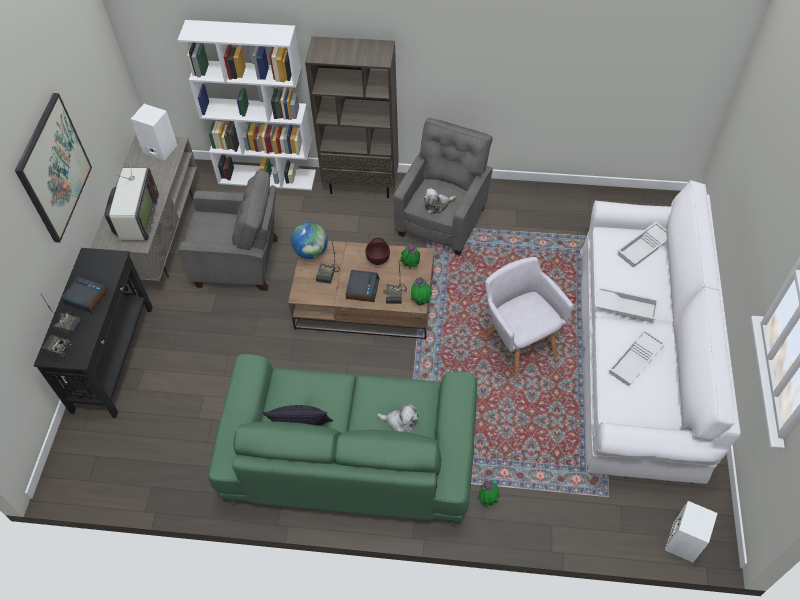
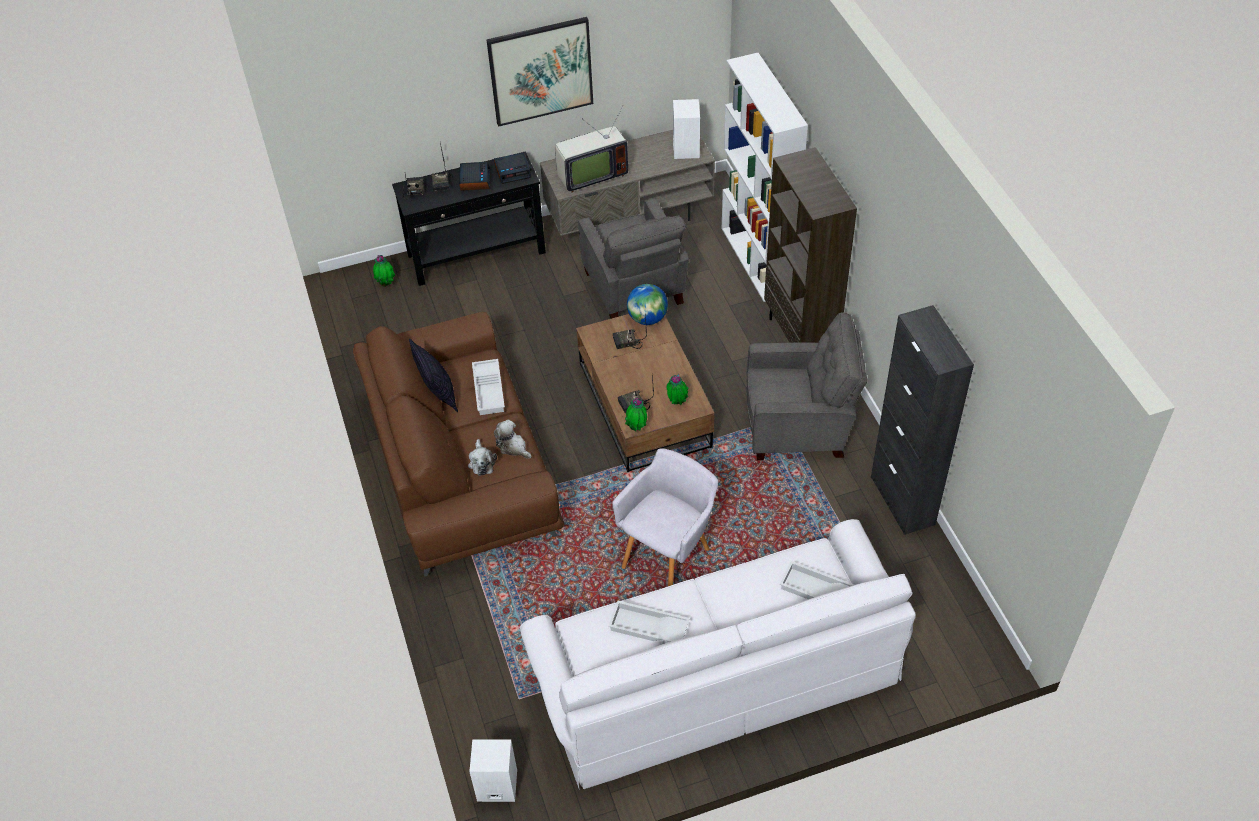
camera: 65 degrees right, 5 degrees down
(350, 456) = (461, 465): green sofa -> brown sofa
(362, 288) = (626, 375): alarm clock -> alarm clock (513, 171)
(378, 259) = (670, 373): brown bowl -> none
(438, 205) = (771, 391): plush toy -> plush toy (513, 447)
(488, 499) = (466, 593): potted plant -> potted plant (386, 284)
(538, 192) = (902, 500): none -> black cabinet
(626, 306) = (720, 598): white tray -> white tray (490, 390)

